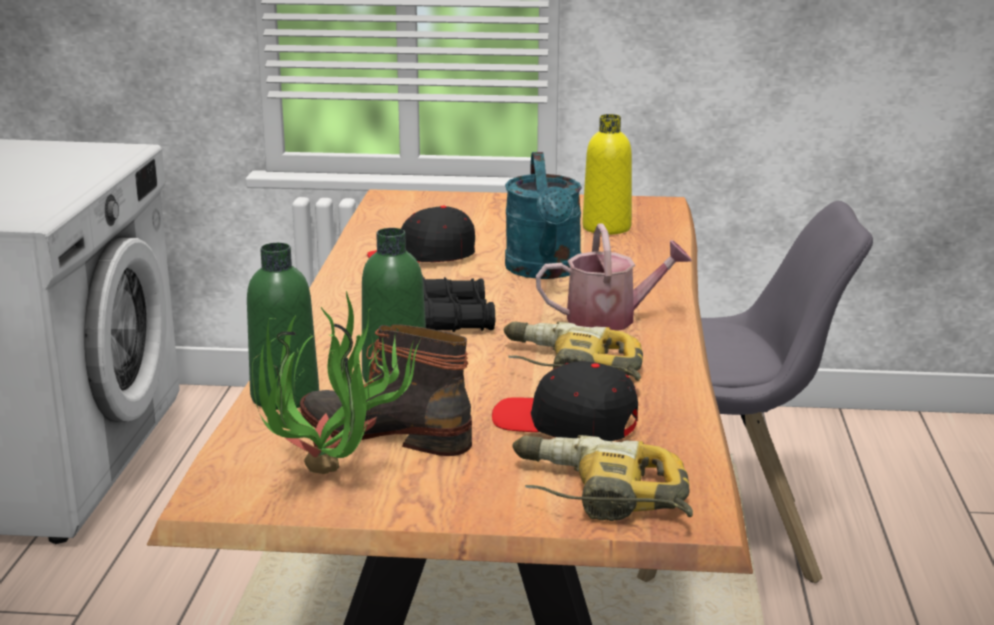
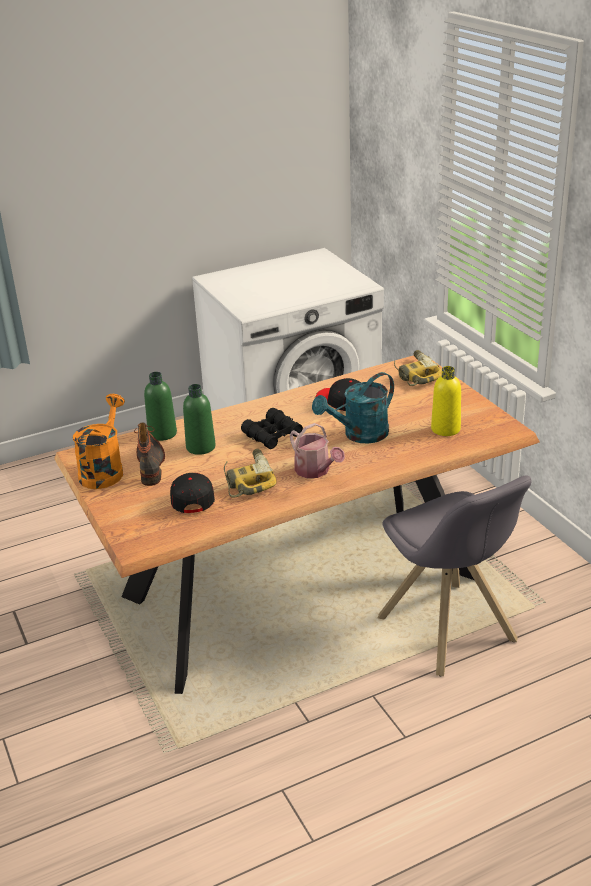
camera: 60 degrees right, 10 degrees up
(334, 482) = (104, 470): potted plant -> orange watering can
(598, 496) = (135, 524): power drill -> power drill (415, 374)

